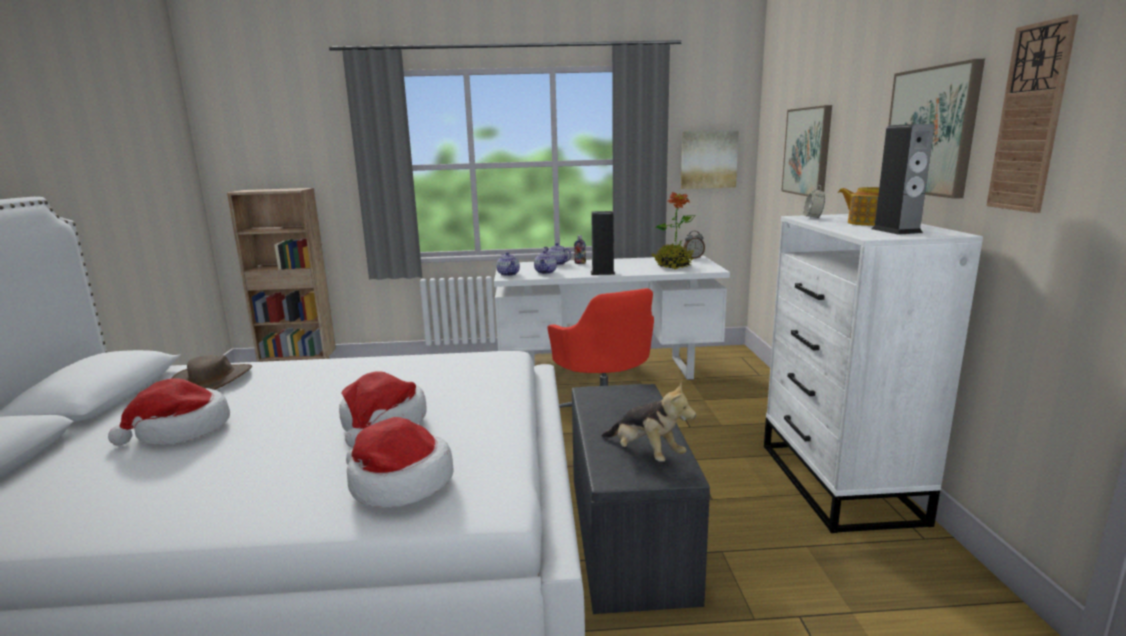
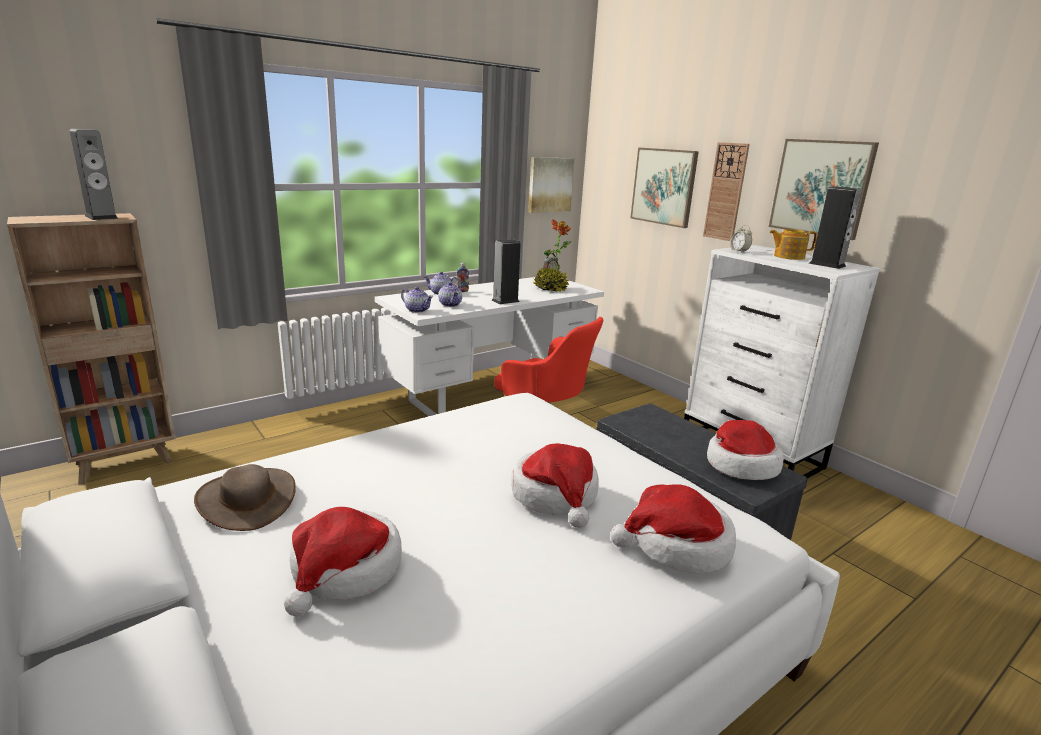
camera: 35 degrees left, 5 degrees up
(287, 189) = (101, 217): none -> speaker
(645, 454) = (740, 464): plush toy -> hat
(1030, 119) = (921, 191): wall clock -> wall clock (726, 192)

